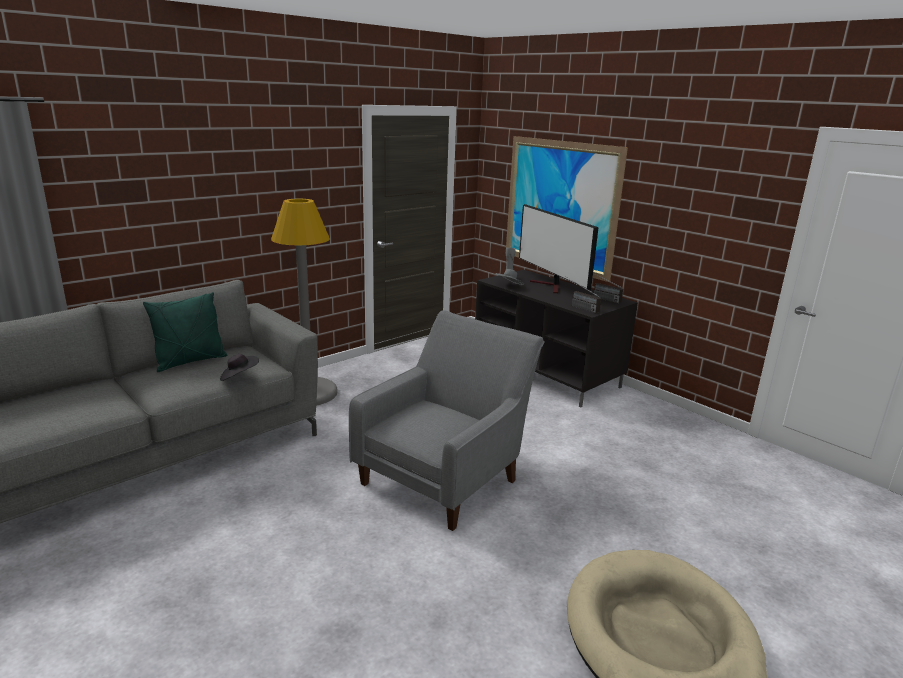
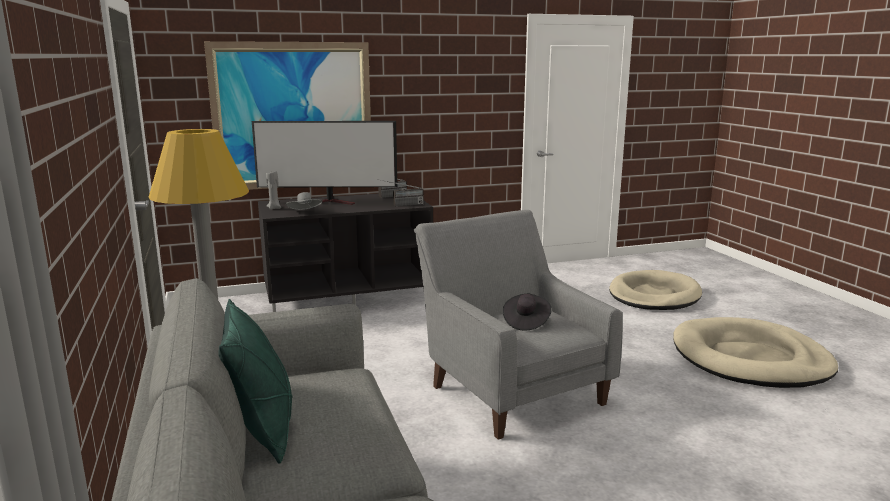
camera: 65 degrees left, 5 degrees down
(239, 377) = (370, 393): black hat -> black hat (526, 322)
(789, 541) = (654, 295): none -> beige dog bed

